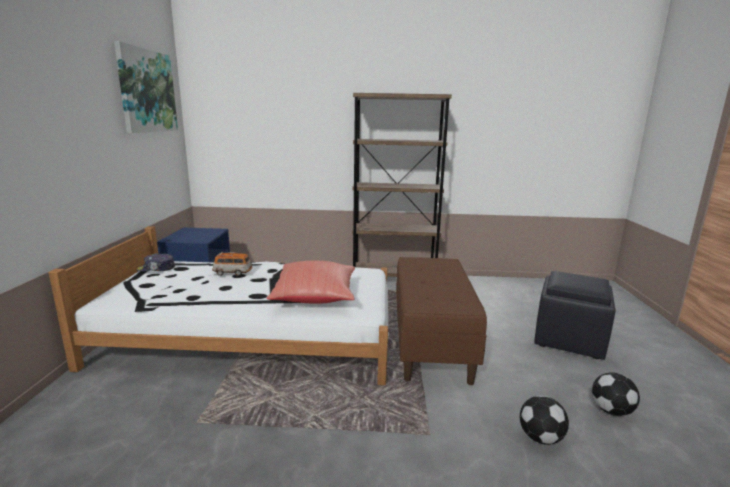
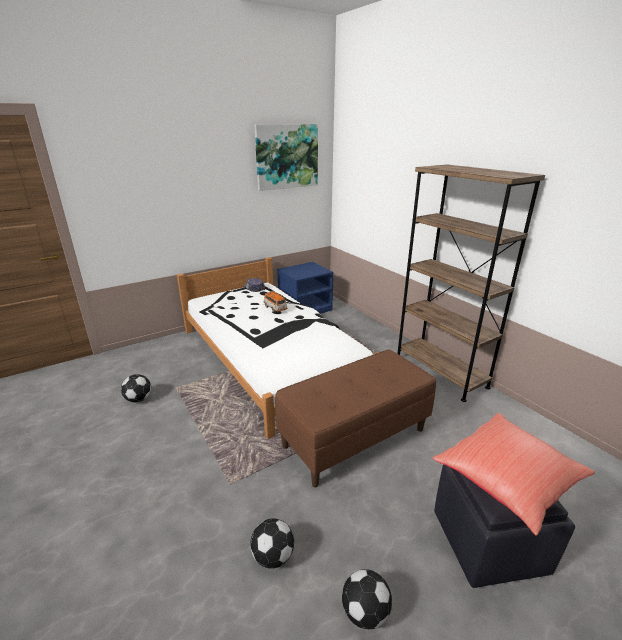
camera: 55 degrees right, 10 degrees up
(165, 469) = (138, 399): none -> football
(315, 297) = (276, 350): red pillow -> red pillow (508, 481)

